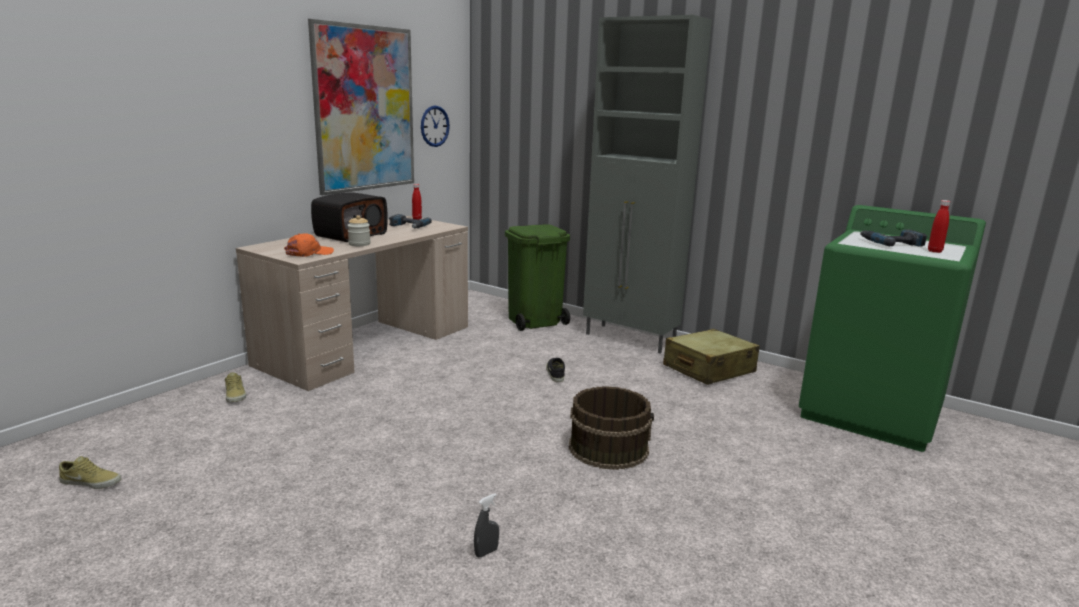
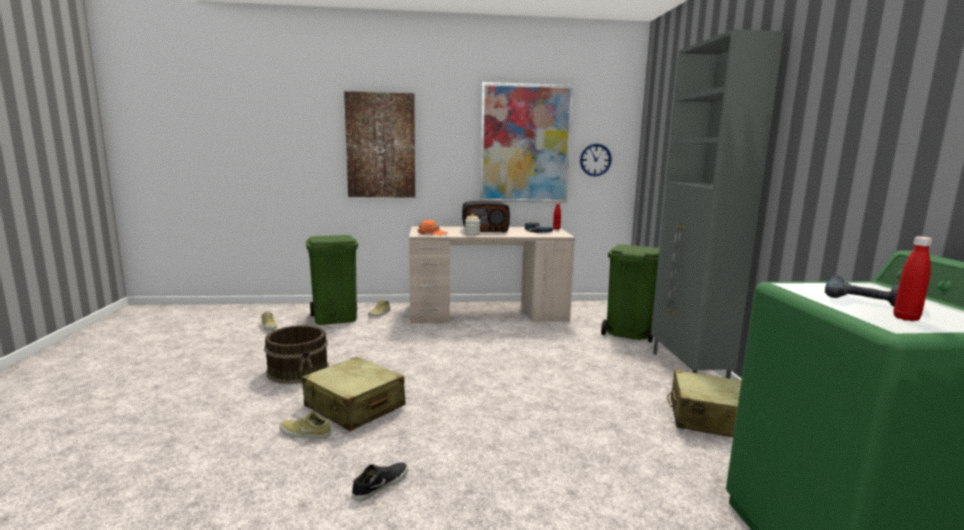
camera: 50 degrees right, 5 degrees down
(171, 120) = (381, 145): none -> picture
(182, 425) = (335, 318): none -> green trash can
(469, 501) = (354, 406): none -> beige suitcase
(486, 552) = (304, 433): grey spray bottle -> beige shoe
(555, 373) = (565, 367): black shoe -> black shoe (380, 484)
(608, 448) = (491, 425): brown bucket -> brown bucket (299, 370)

